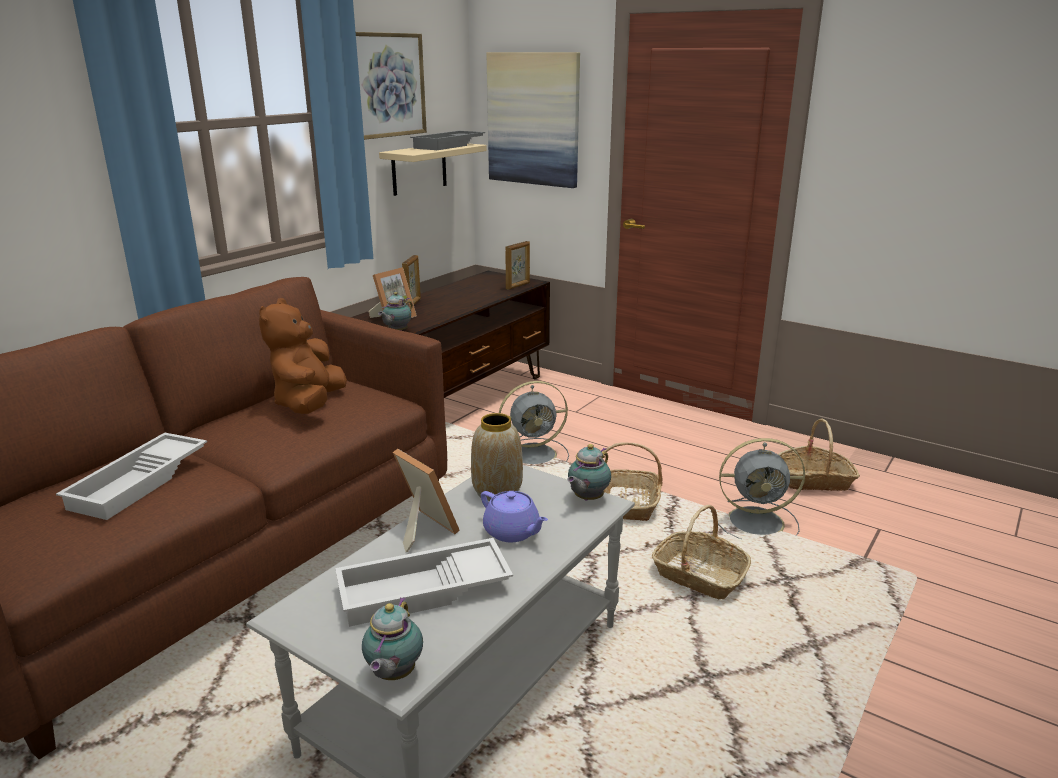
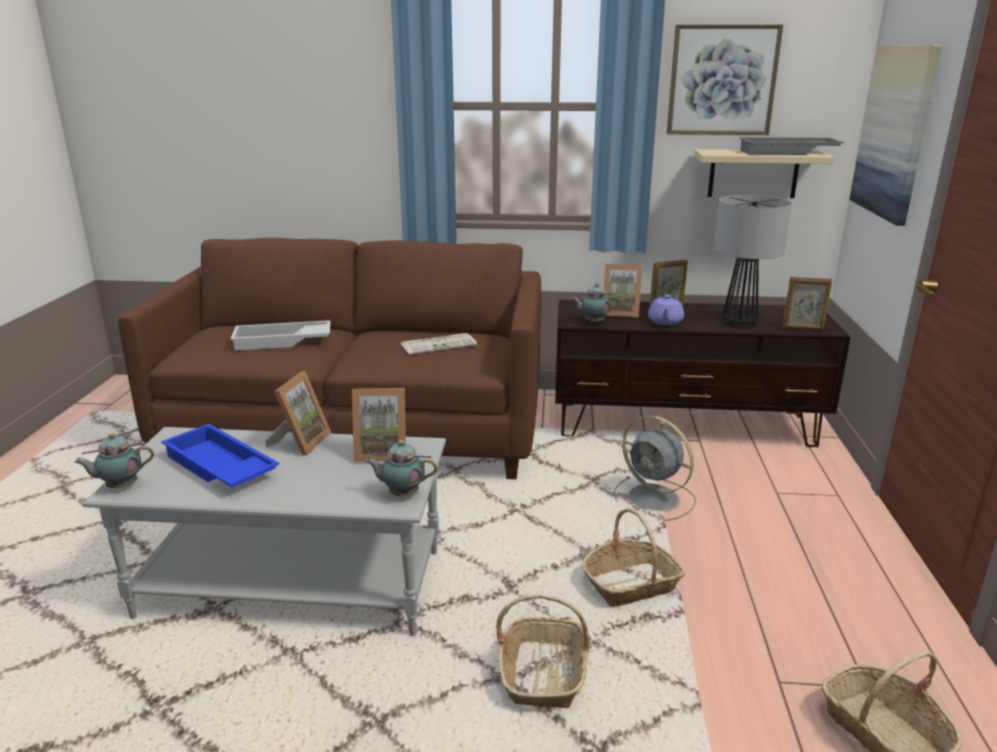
camera: 60 degrees right, 0 degrees up
(309, 404) = (439, 344): brown plush toy -> newspaper
(423, 592) = (218, 467): white tray -> blue tray
(478, 295) = (740, 322): none -> table lamp
(497, 491) = (381, 452): vase -> picture frame
(512, 532) = (320, 476): purple teapot -> purple teapot (665, 322)
(758, 522) = (705, 697): grey fan -> none

